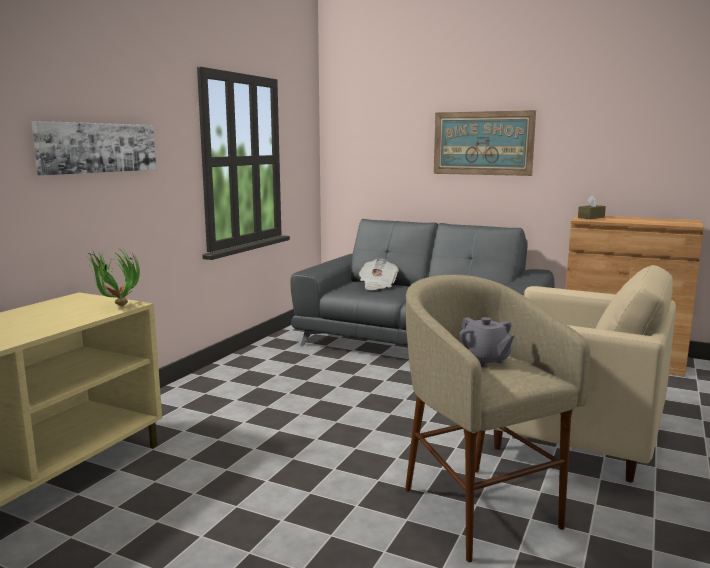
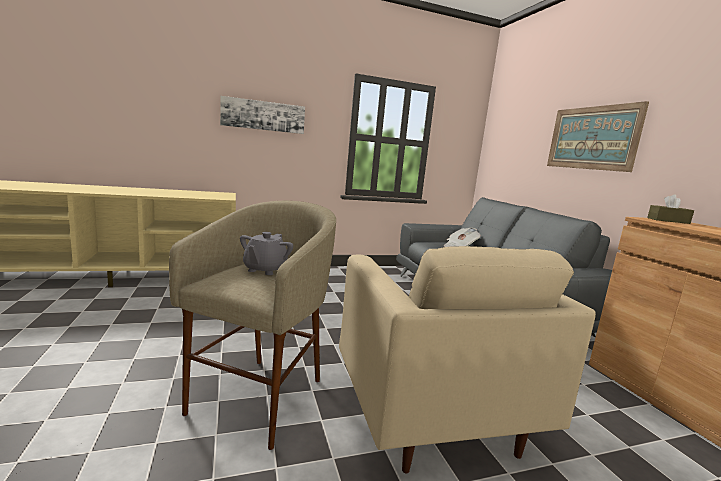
camera: 45 degrees right, 0 degrees up
(114, 307) = (217, 197): potted plant -> none

